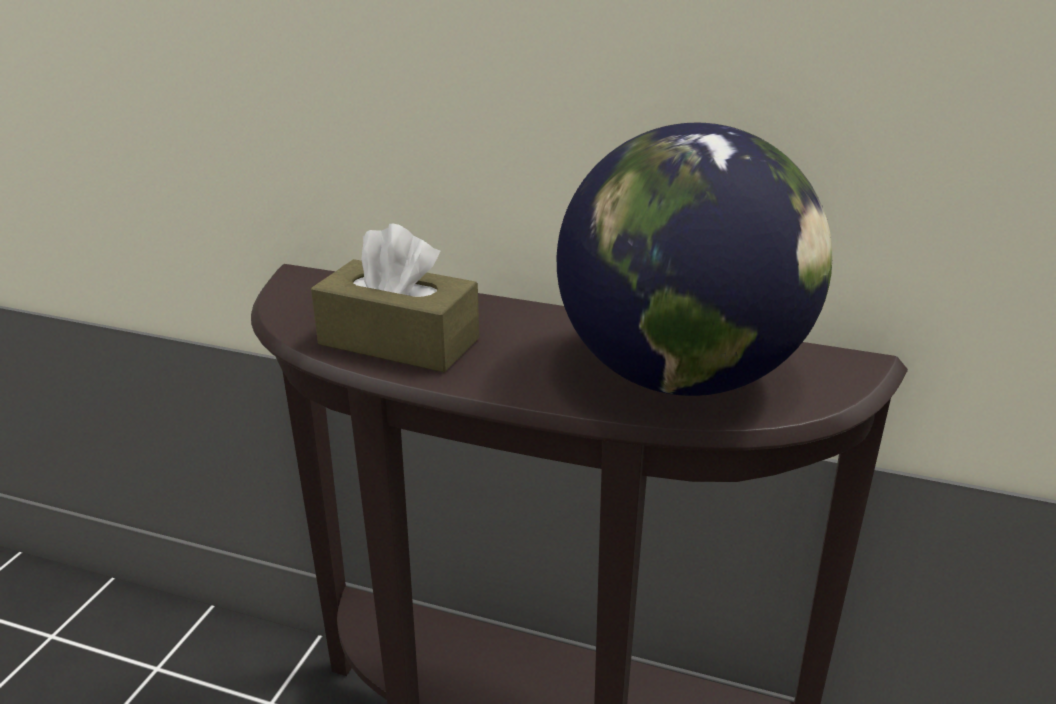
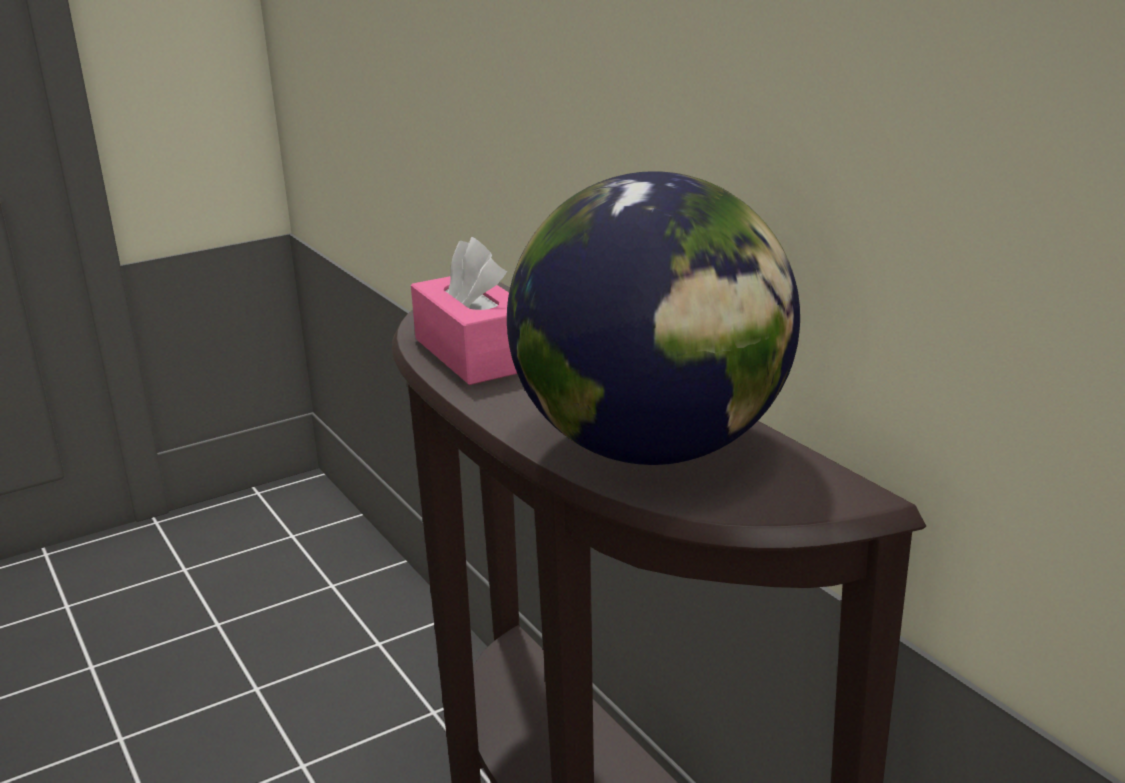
camera: 40 degrees right, 5 degrees down
(399, 341) = (475, 354): brown tissue box -> pink tissue box

